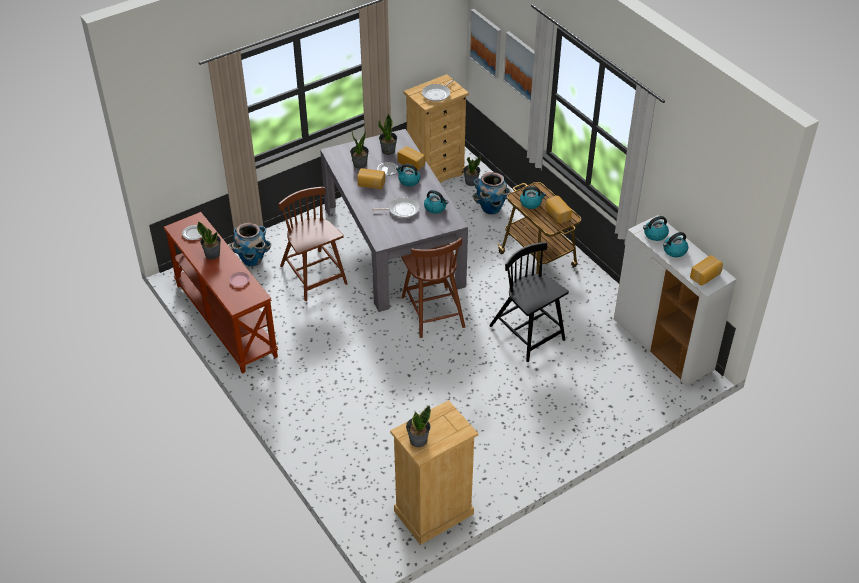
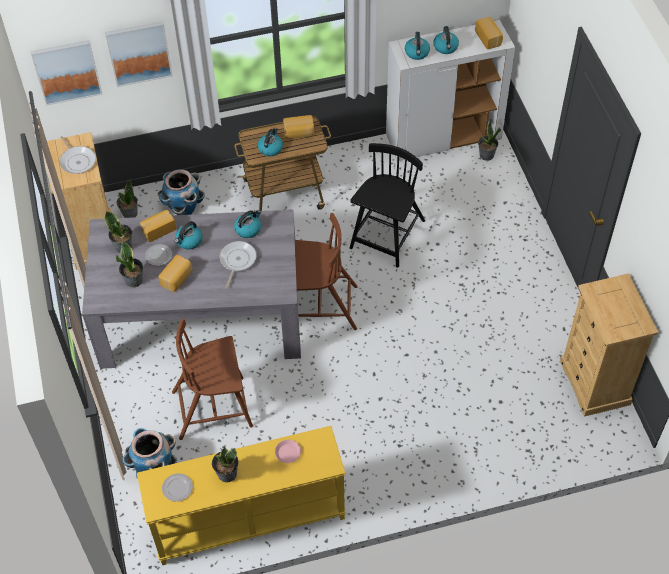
camera: 70 degrees left, 10 degrees up
(224, 320) = (248, 520): brown console table -> yellow console table
(418, 440) = (626, 324): potted plant -> potted plant (486, 155)
(527, 334) = (387, 236): black chair -> black chair turned 135 degrees clockwise

